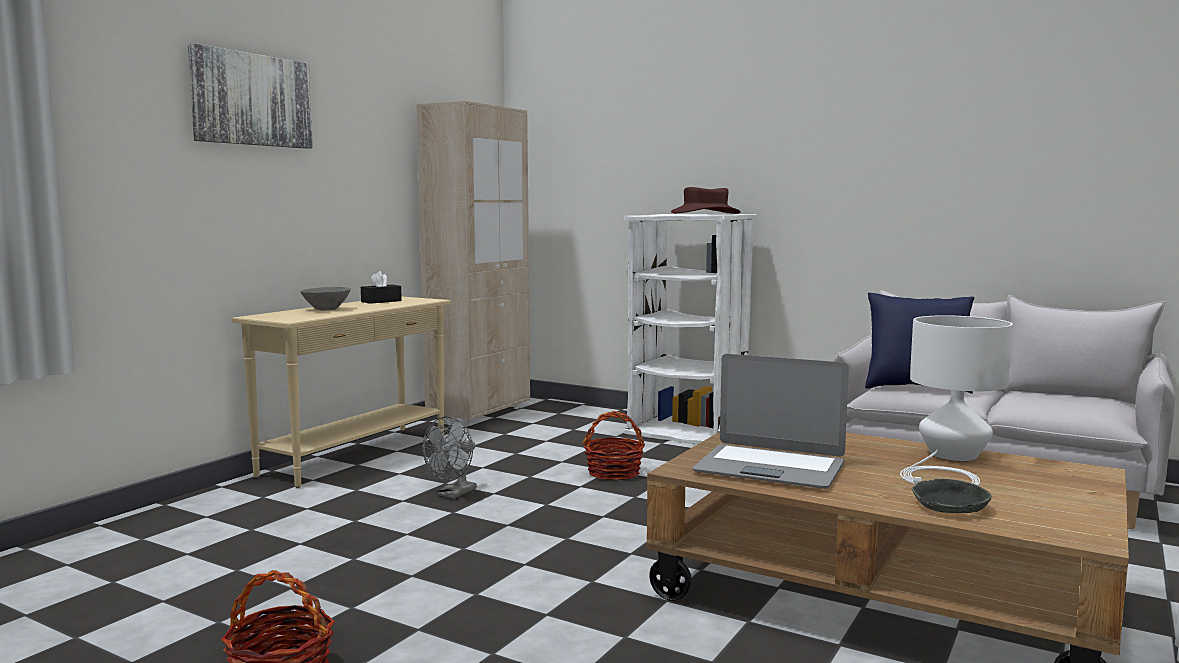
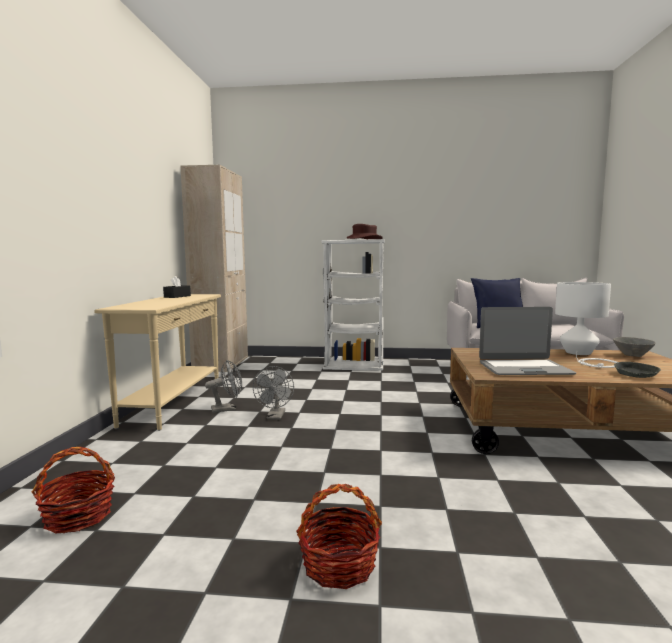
camera: 25 degrees left, 0 degrees up
(251, 100) = (97, 144): picture -> none
(325, 309) = (153, 302): grey bowl -> grey bowl (632, 355)
(409, 473) = (227, 409): none -> grey fan
(614, 473) = (350, 390): basket -> basket (78, 516)

